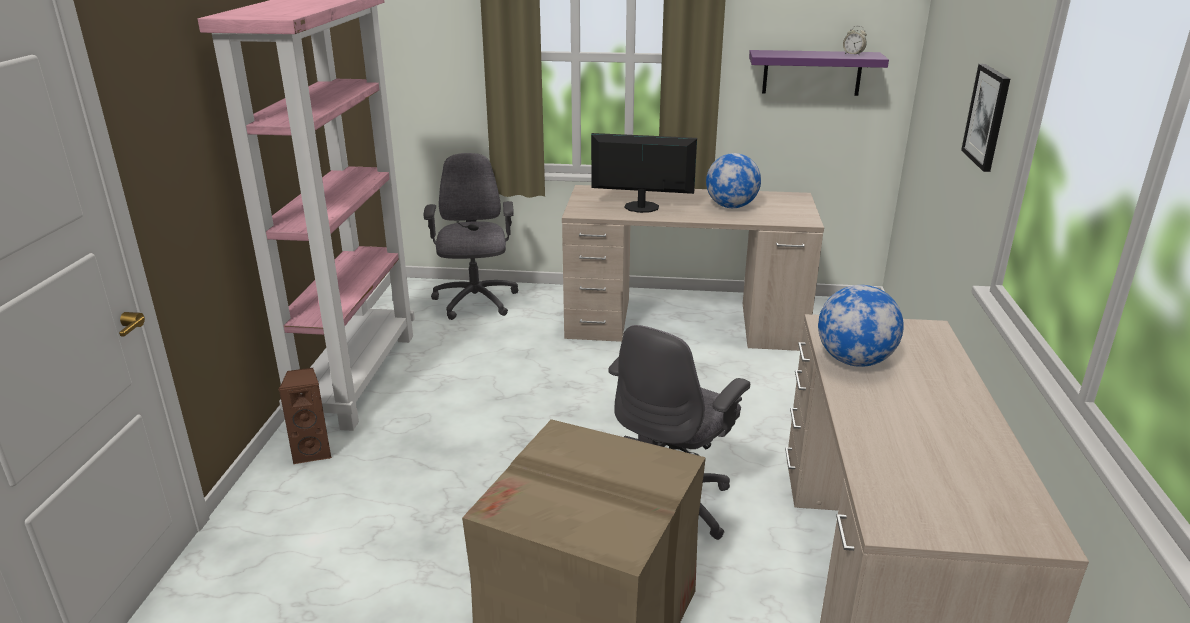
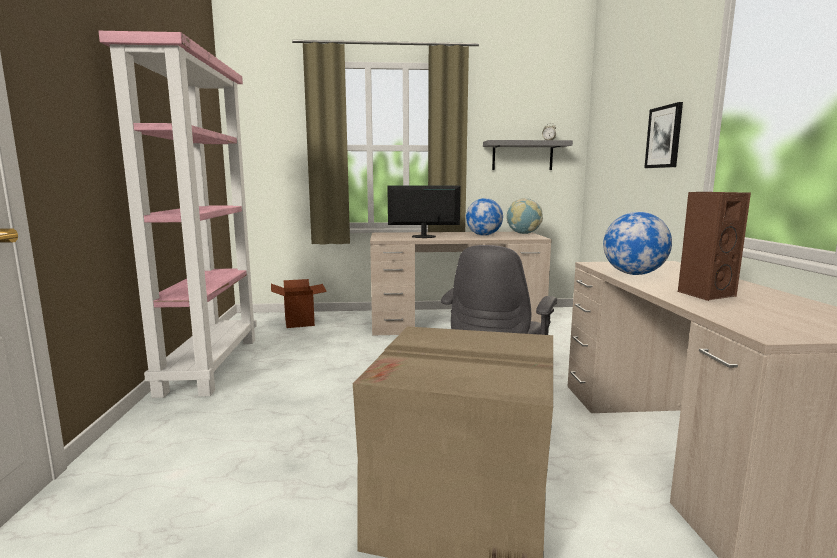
camera: 10 degrees left, 15 degrees down
(313, 452) = (174, 412): brown speaker -> brown speaker (704, 294)
(475, 302) = (300, 321): grey office chair -> cardboard box
(794, 203) = (523, 233): none -> globe
(812, 72) = (522, 156): purple shelf -> grey shelf

